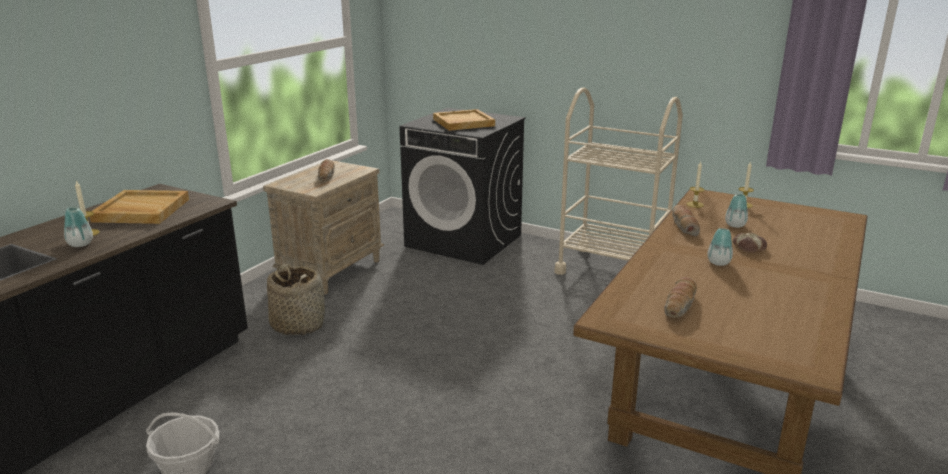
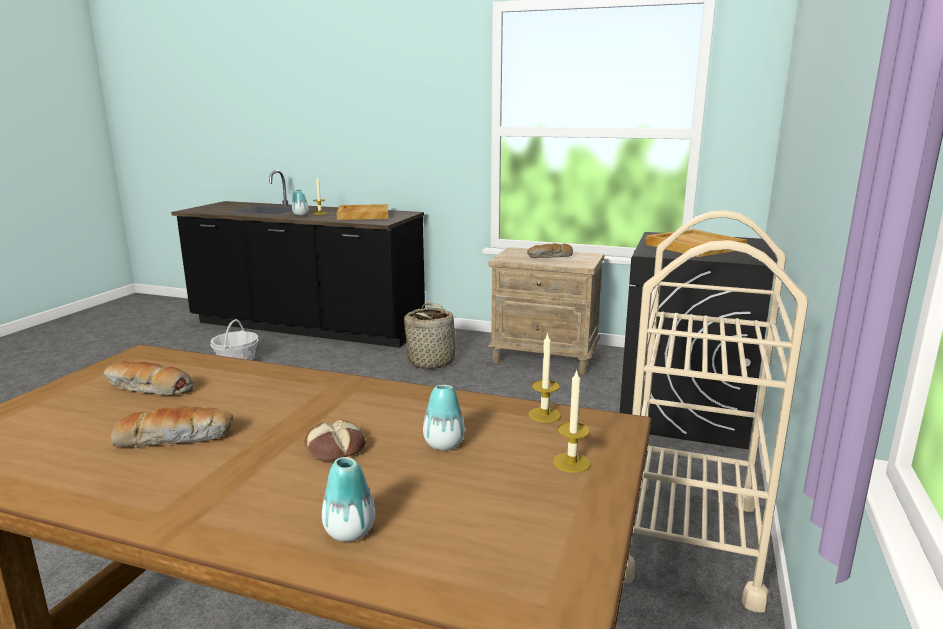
camera: 80 degrees right, 5 degrees down
(683, 226) = (428, 401): bread -> bread (175, 438)
(718, 263) = (273, 419): vase -> vase (349, 532)

